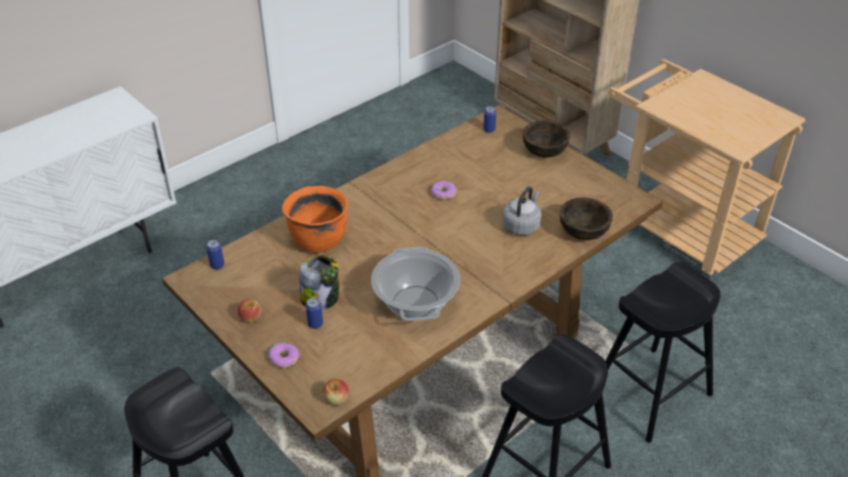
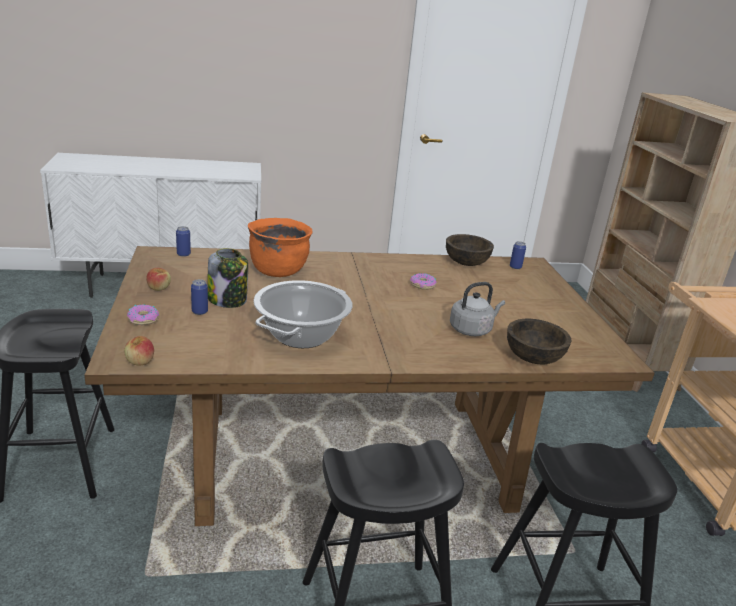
camera: 30 degrees right, 15 degrees down
(544, 151) = (554, 296): brown bowl -> brown bowl (466, 263)

